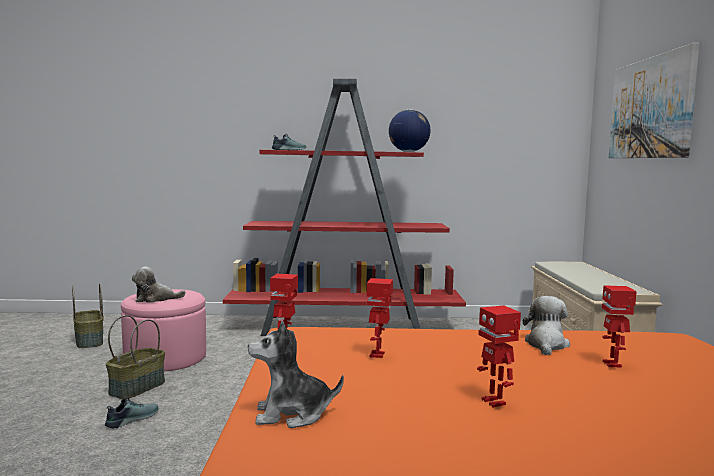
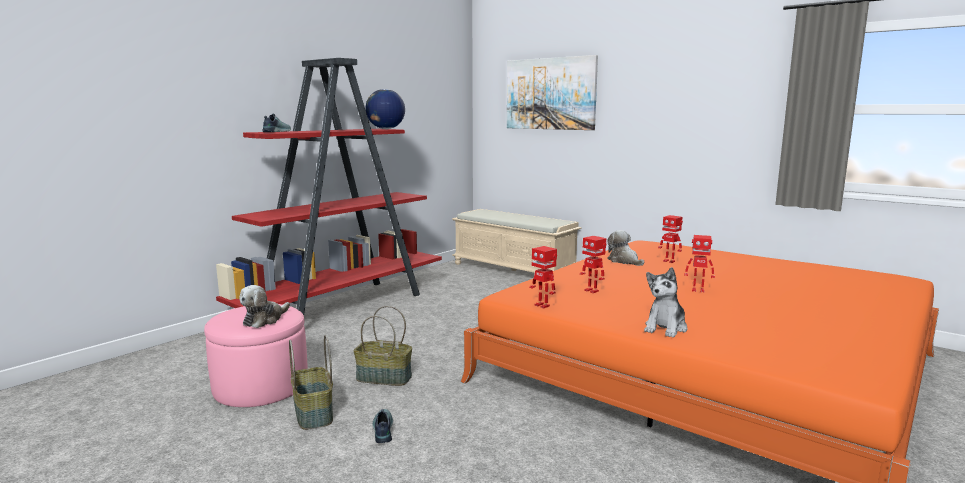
camera: 50 degrees left, 5 degrees up
(88, 341) = (110, 411): basket -> basket (383, 378)

